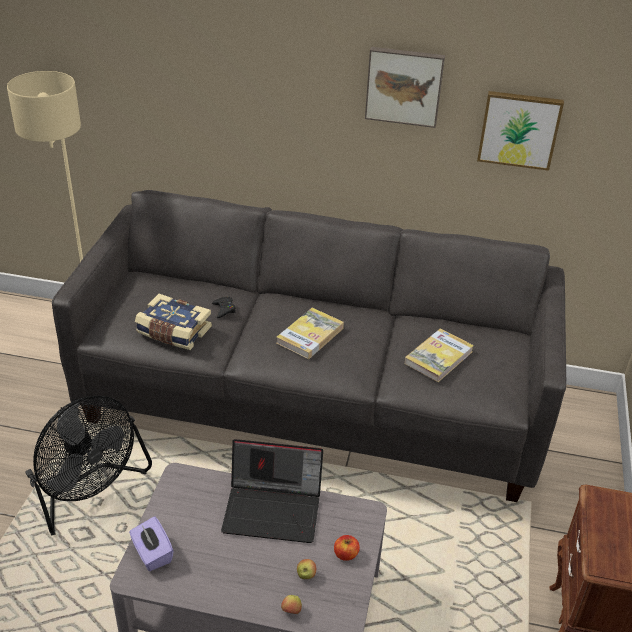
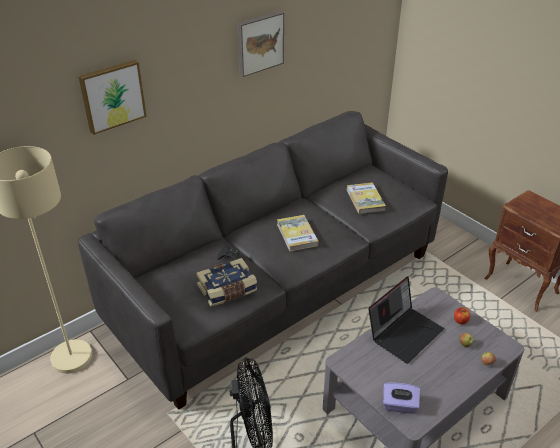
camera: 50 degrees left, 0 degrees up
(519, 129) = (322, 43): picture -> picture (112, 96)

